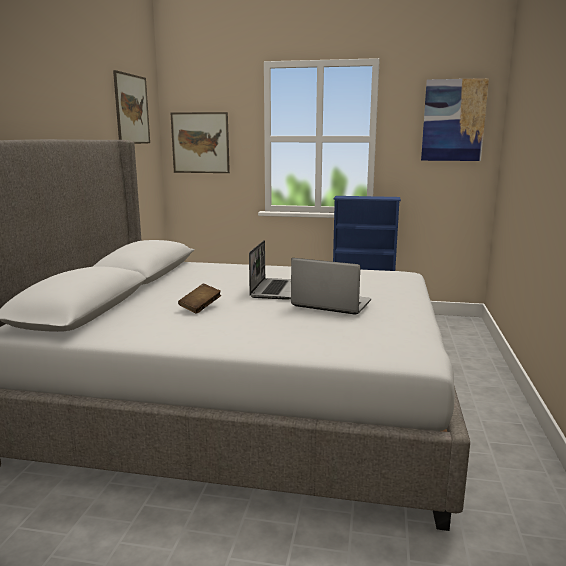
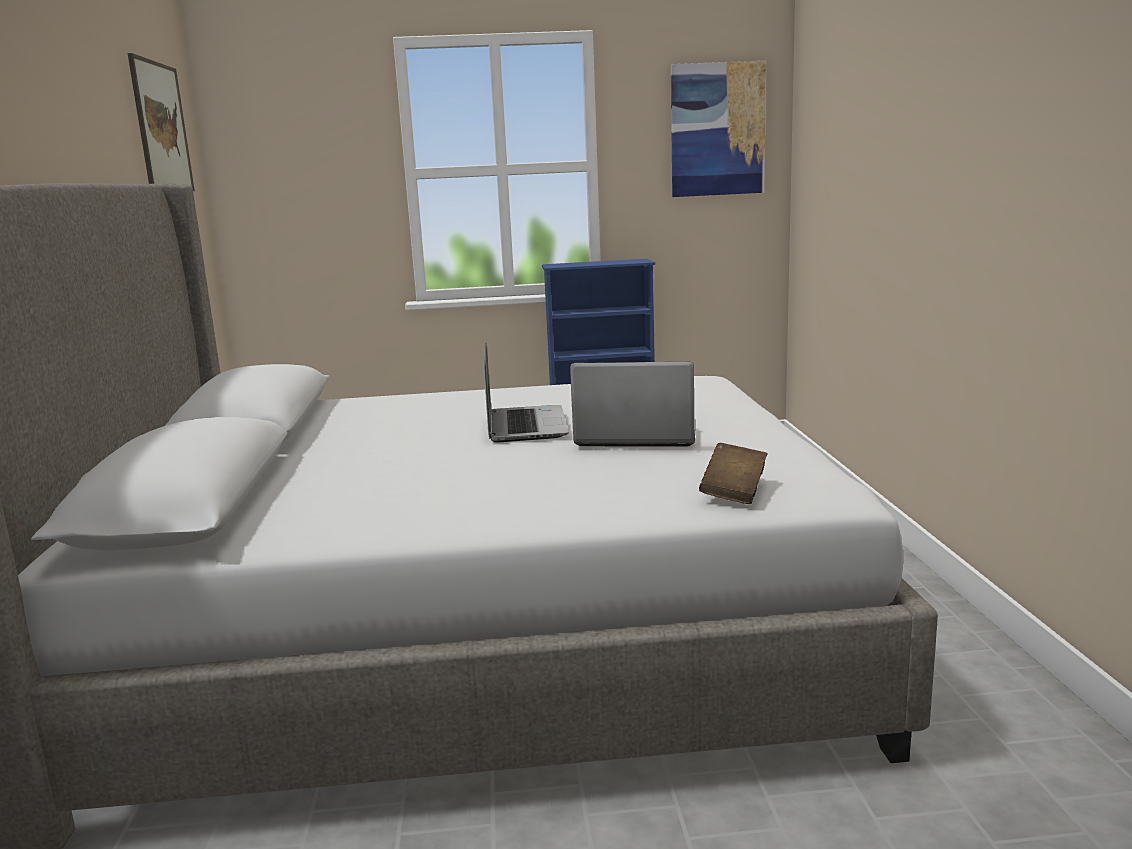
camera: 15 degrees left, 0 degrees up
(200, 143) = (285, 187): picture -> none
(200, 307) = (417, 469): brown book -> brown book (734, 491)

